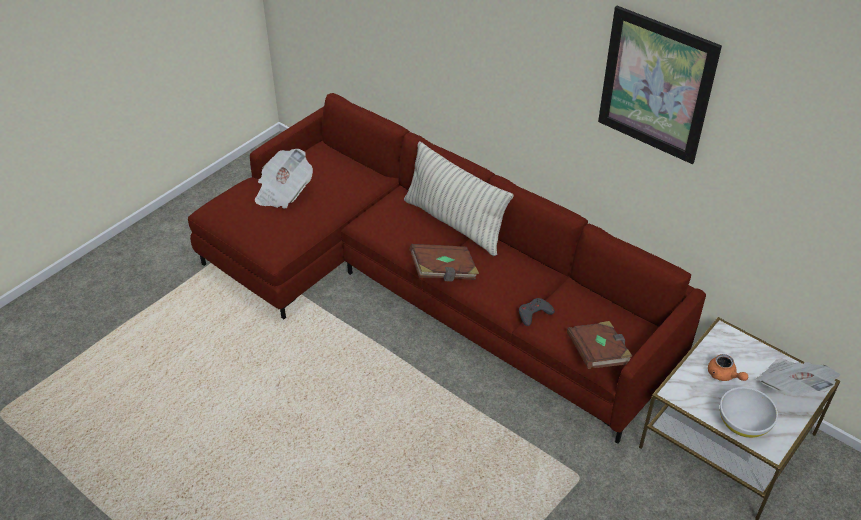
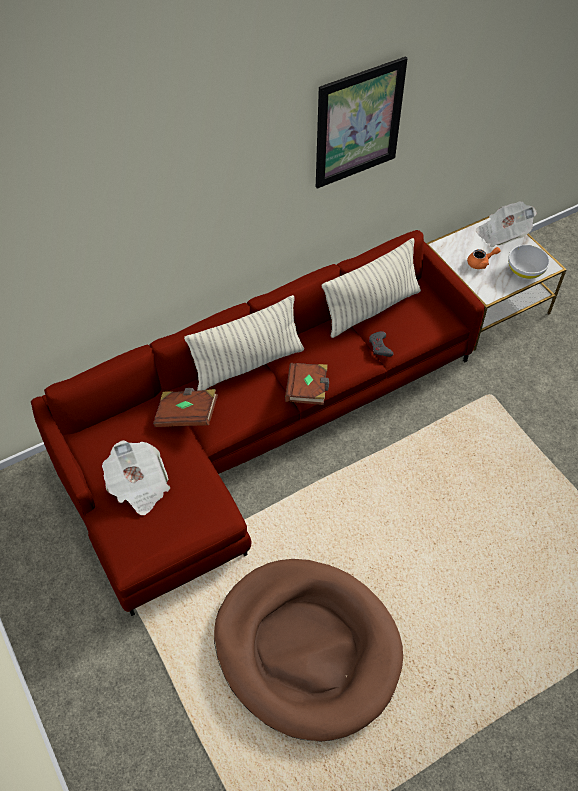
camera: 70 degrees left, 10 degrees up
(201, 388) = (307, 648): none -> brown dog bed
(584, 295) = (371, 309): none -> pillow
(598, 354) = (436, 323): brown book -> brown book (187, 415)

